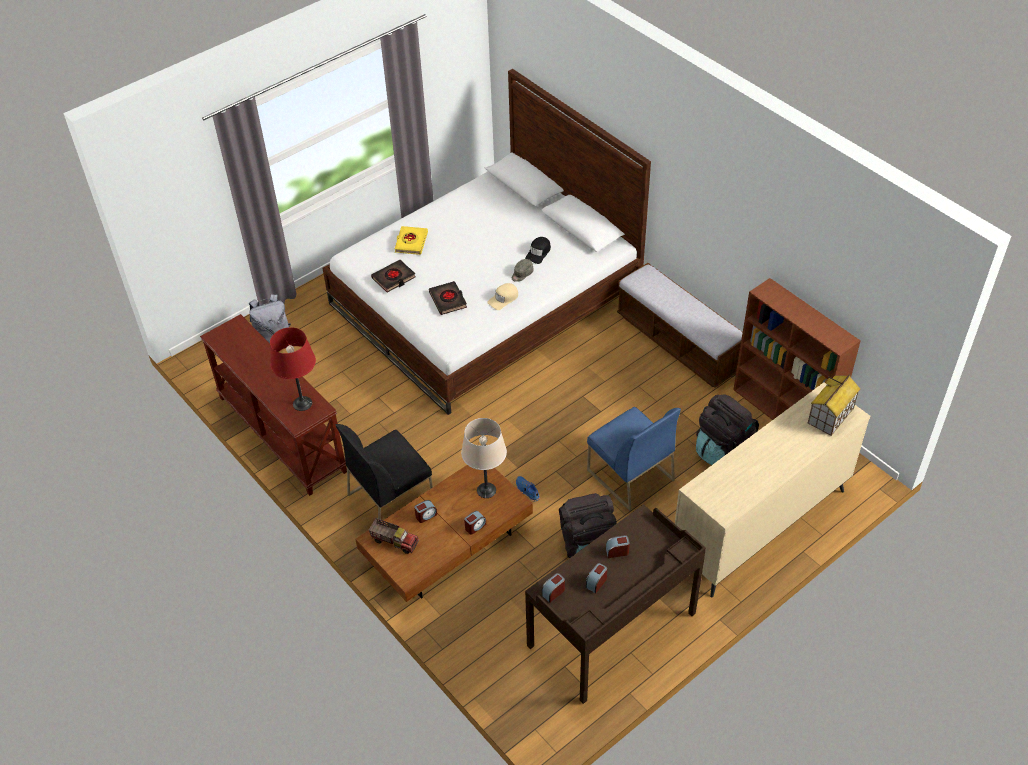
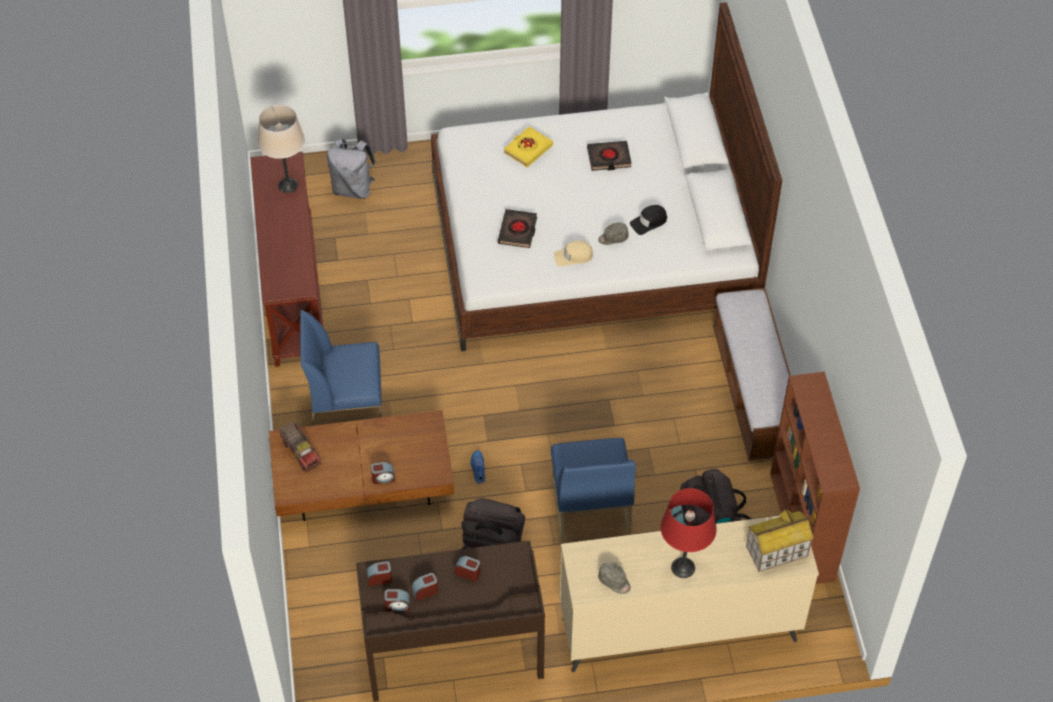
camera: 30 degrees right, 5 degrees up
(302, 404) = (292, 273): red table lamp -> red table lamp (683, 568)
(391, 497) = (347, 407): black chair -> blue chair
(393, 278) = (482, 181): black book -> black book (609, 158)
(426, 515) = (347, 443): alarm clock -> alarm clock (397, 605)
(486, 490) = (420, 448): beige table lamp -> beige table lamp (287, 185)
(740, 495) = (614, 581): none -> grey cap

